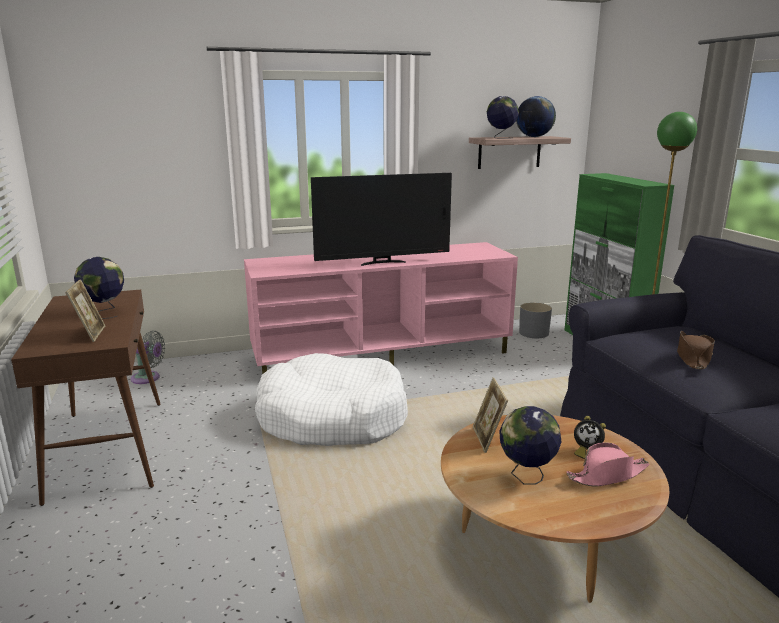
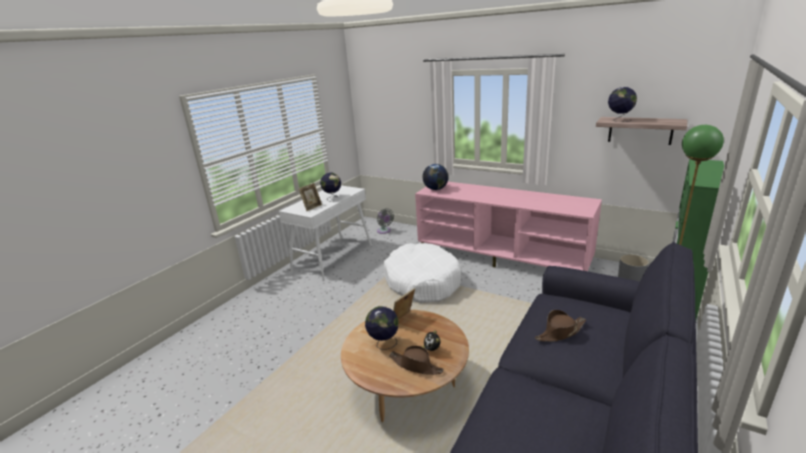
camera: 50 degrees right, 5 degrees up
(108, 447) = (333, 257): brown console table -> white console table
(382, 262) = (495, 200): television -> none
(534, 137) = (657, 120): globe -> globe (436, 189)
(607, 475) = (416, 365): pink hat -> brown hat

